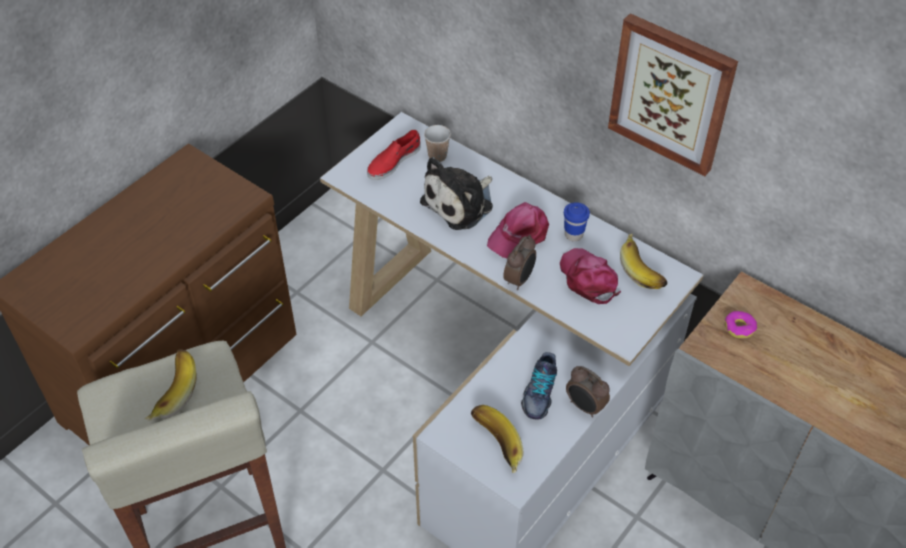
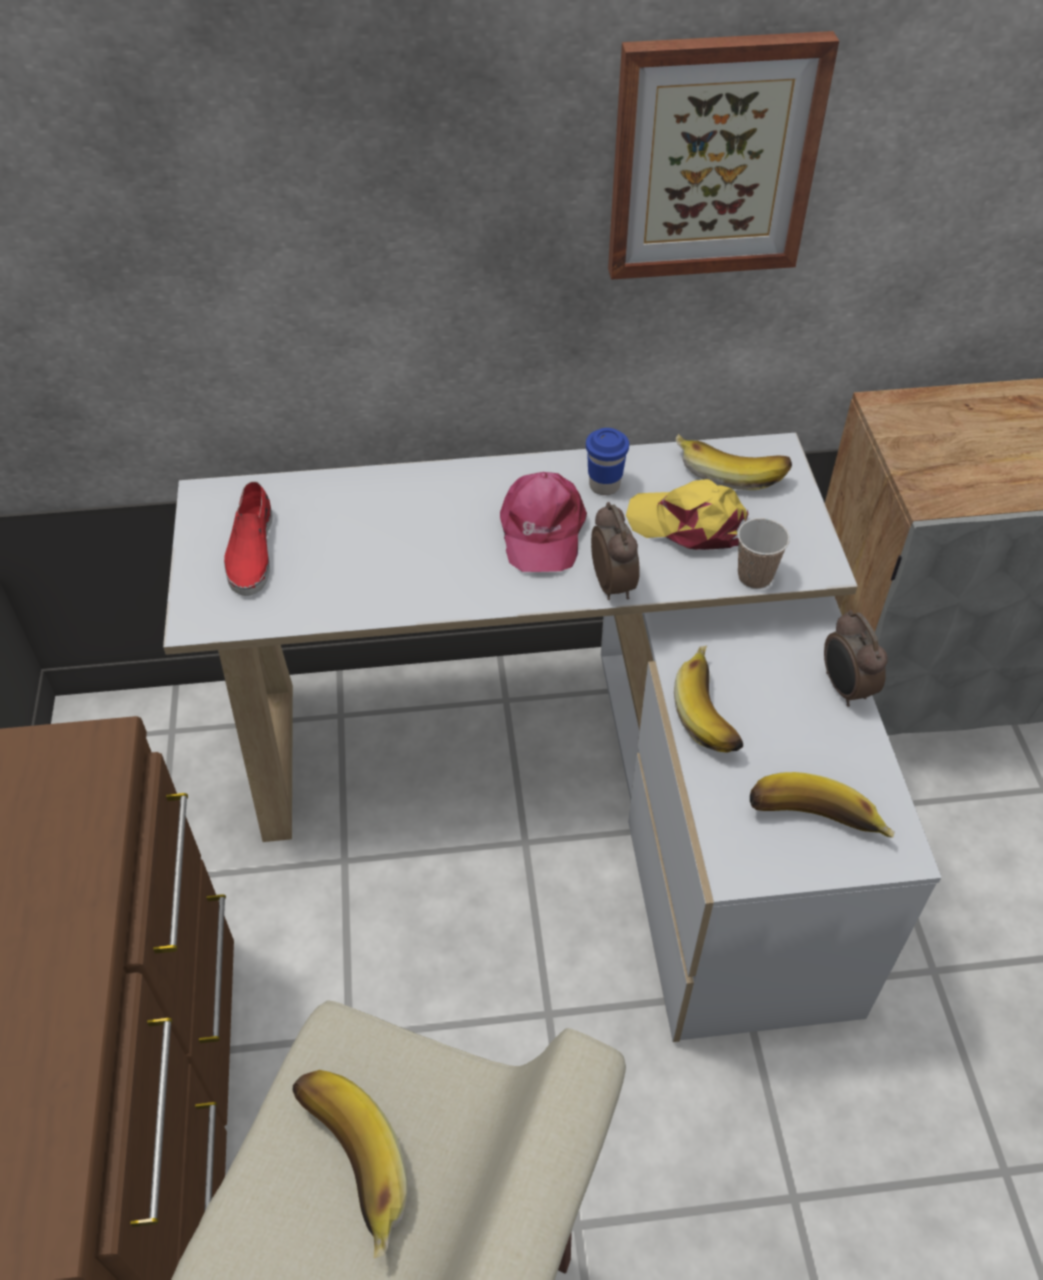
camera: 45 degrees left, 0 degrees up
(437, 156) = (307, 505): cup -> cup (755, 577)
(460, 203) = (416, 543): plush toy -> none
(513, 370) = (713, 712): none -> banana
(539, 392) = (776, 714): shoe -> none
(585, 407) = (844, 688): alarm clock -> alarm clock turned 75 degrees clockwise
(589, 279) = (689, 524): pink cap -> yellow cap
(739, 328) = (936, 453): donut -> none

